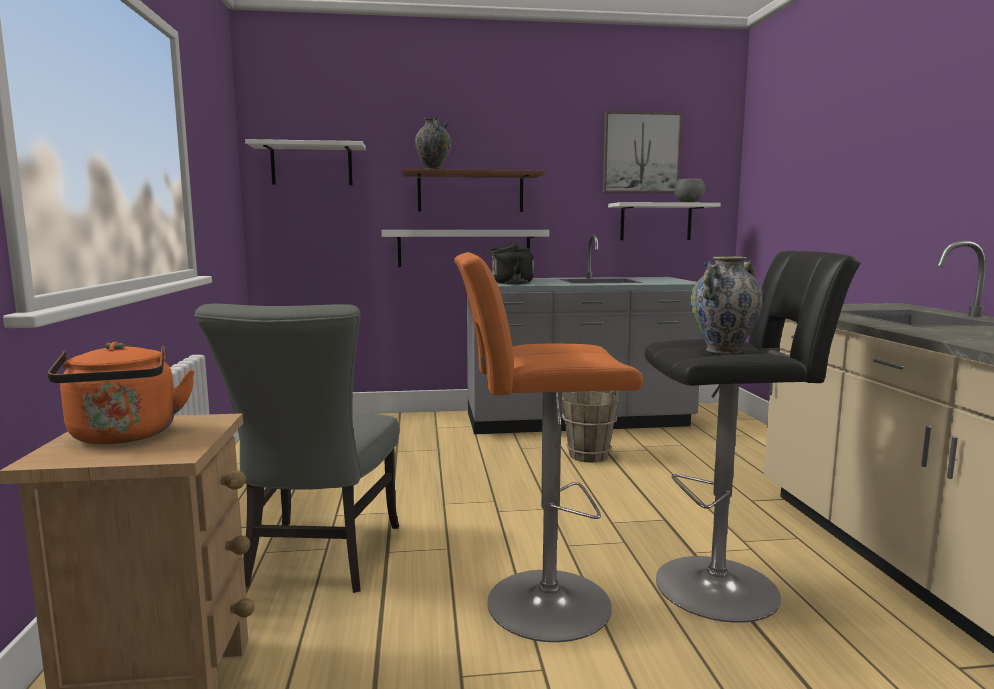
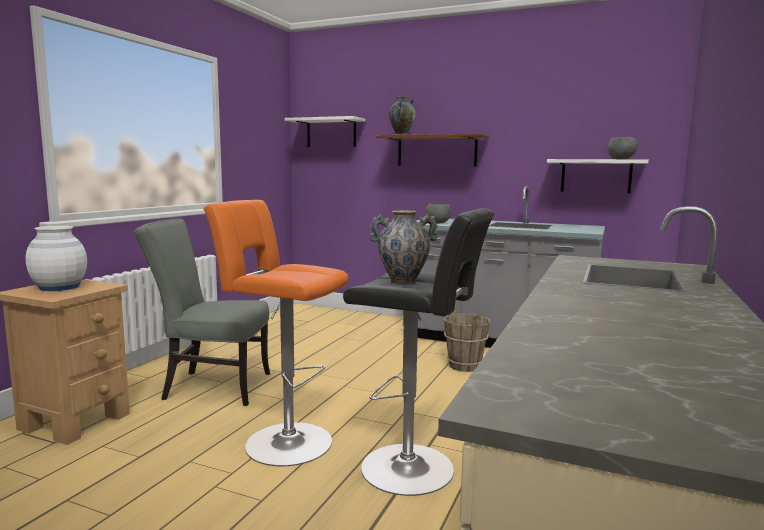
camera: 30 degrees right, 0 degrees up
(124, 437) = (59, 287): orange kettle -> white vase
(318, 560) = (210, 386): grey chair -> grey chair turned 60 degrees clockwise
(464, 248) = (430, 194): white shelf -> none
(509, 283) = (437, 223): black kettle -> grey bowl
(641, 153) = (583, 115): picture -> none

